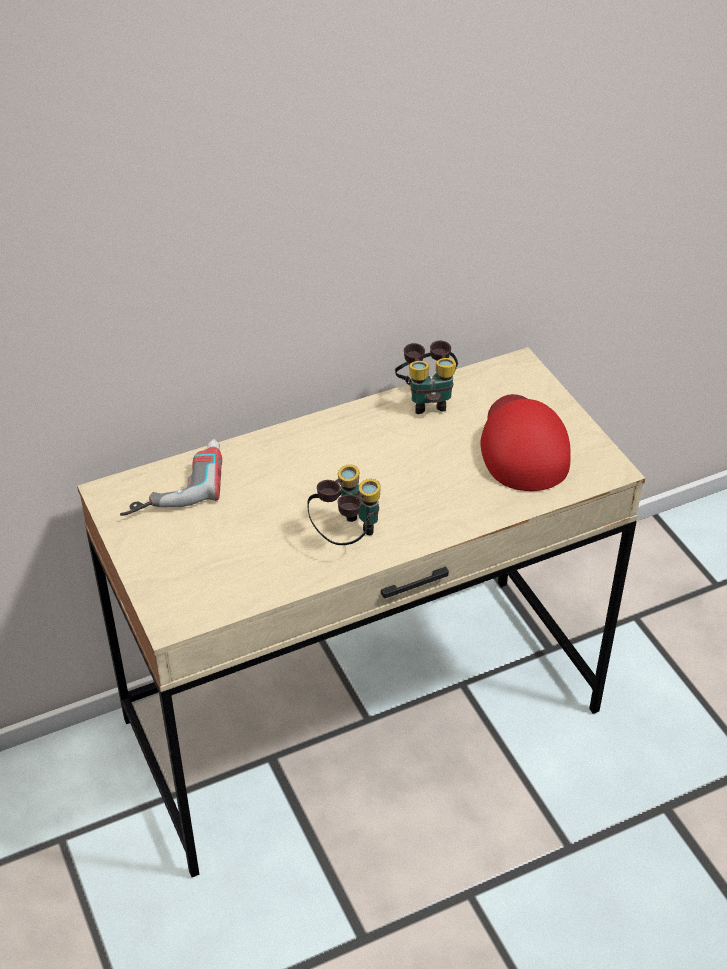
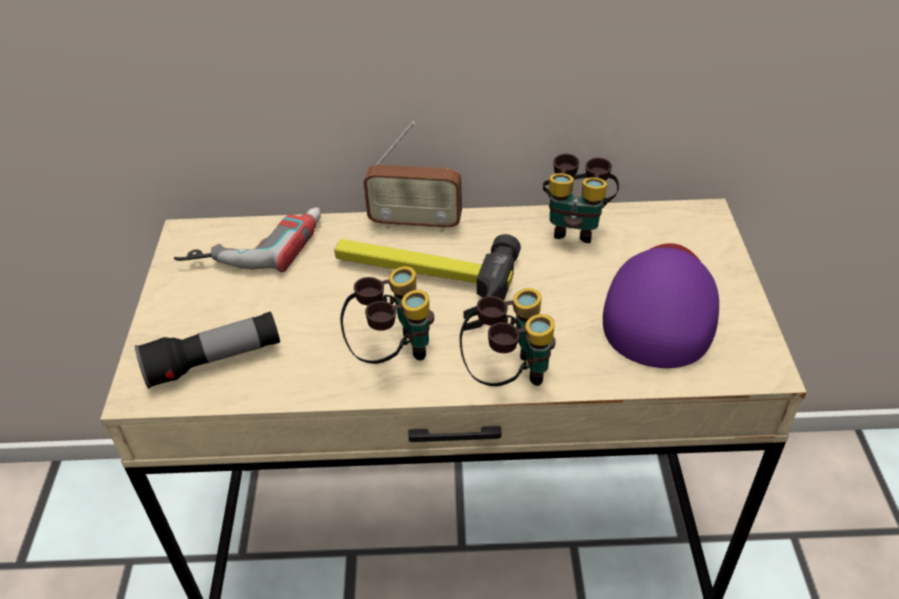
camera: 25 degrees right, 0 degrees up
(212, 583) = (214, 361): none -> flashlight
(298, 431) = (415, 224): none -> radio
(332, 475) = (420, 279): none -> hammer
(440, 526) = (507, 374): none -> binoculars
(523, 446) = (661, 307): red cap -> purple cap

